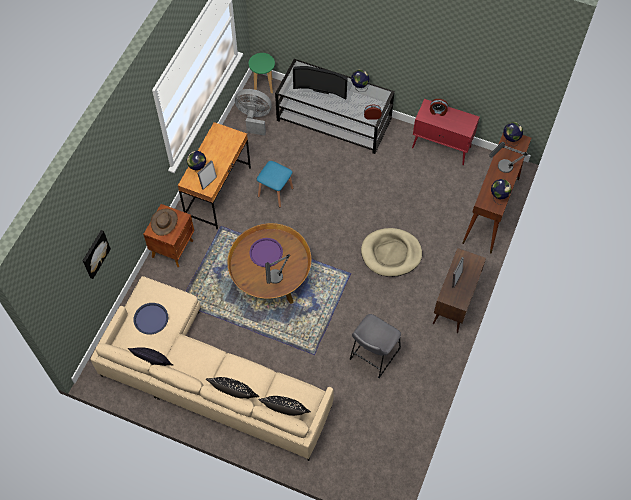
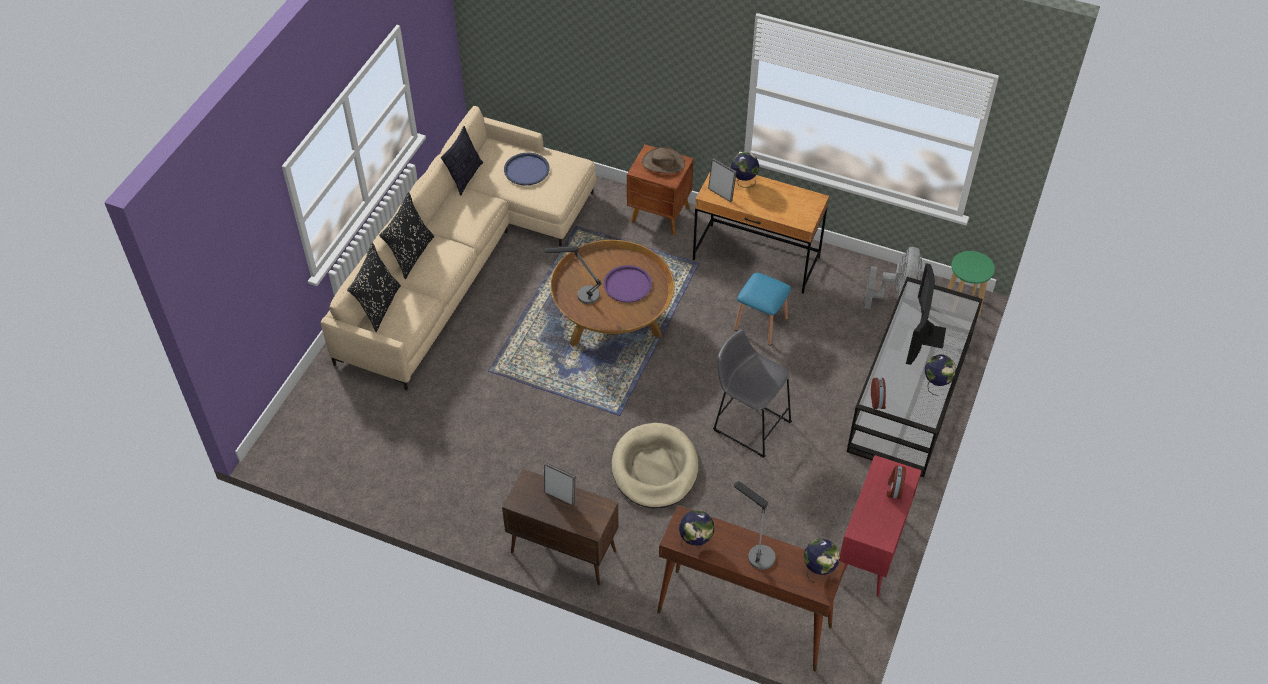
camera: 90 degrees right, 10 degrees down
(95, 254) = (564, 49): picture -> none
(373, 355) = (481, 440): grey stool -> grey stool (748, 423)

